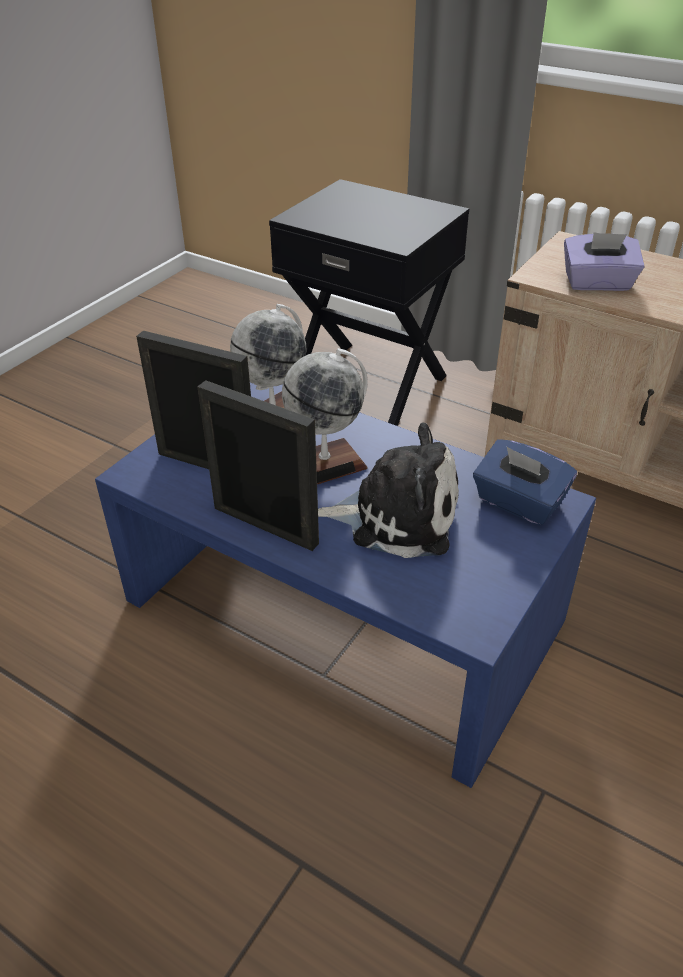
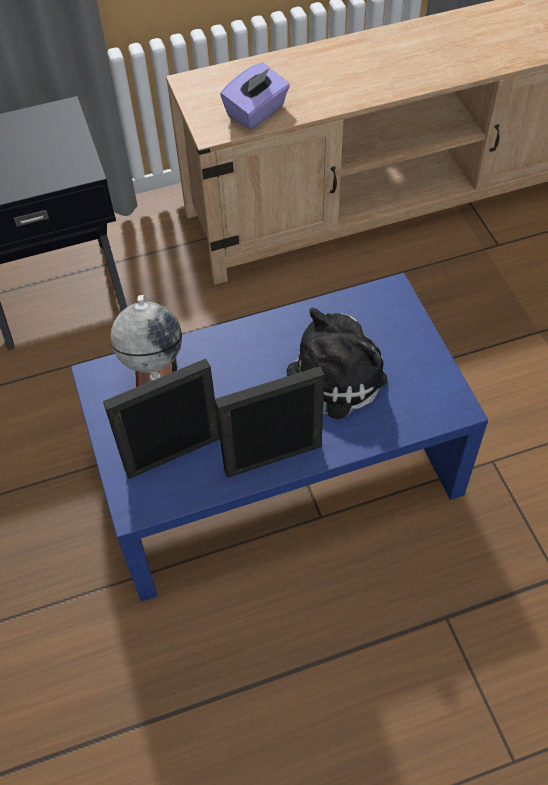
camera: 50 degrees left, 15 degrees up
(325, 464) = (241, 385): globe -> none
(518, 503) = (375, 312): blue tissue box -> none

